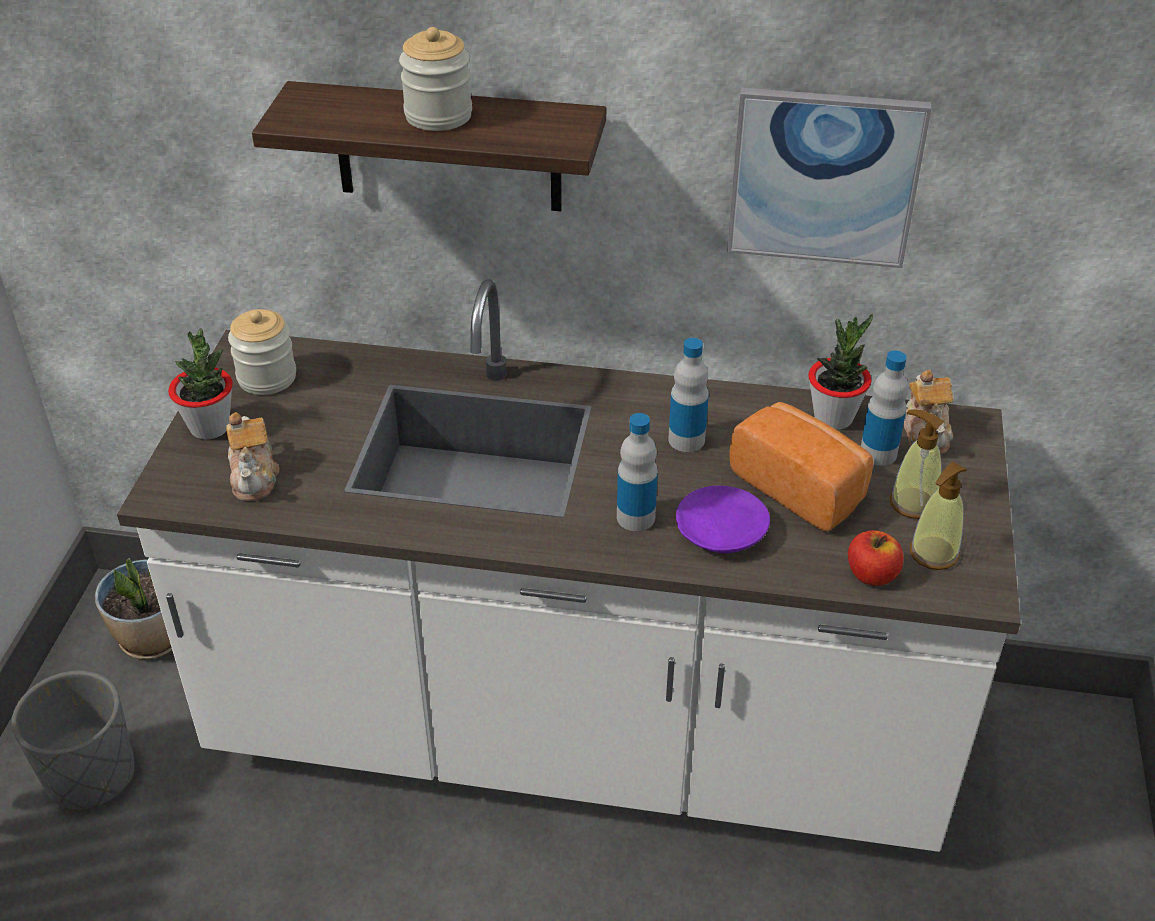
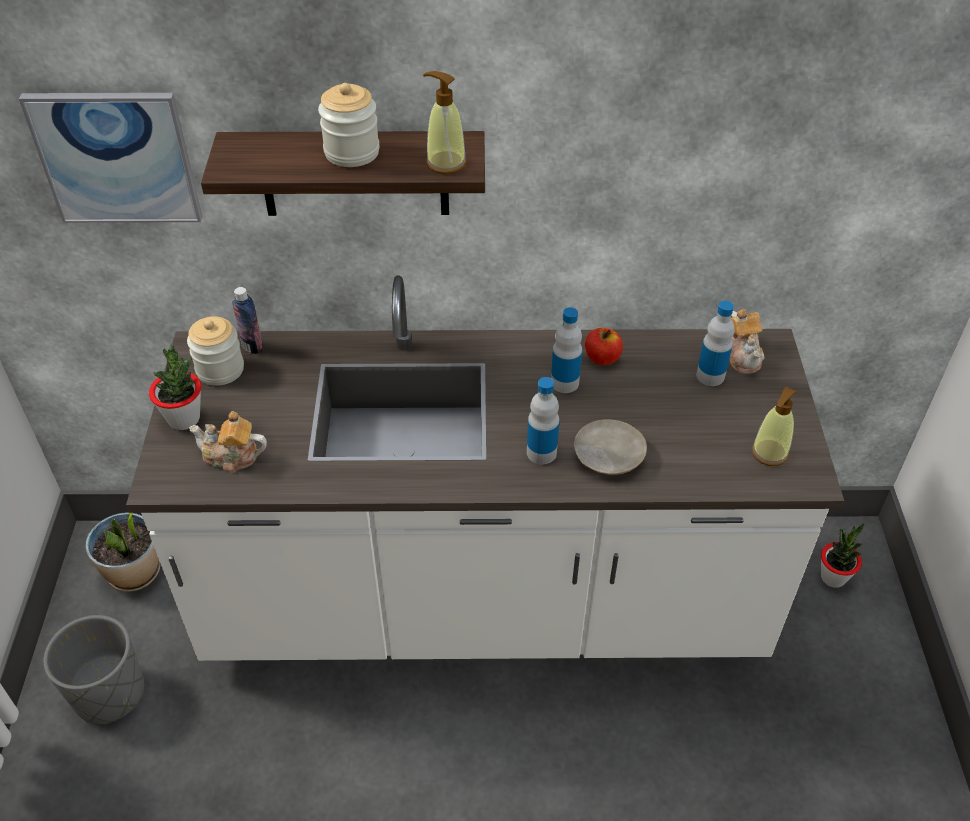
camera: 10 degrees left, 5 degrees up
(254, 476) = (232, 457): teapot -> teapot turned 120 degrees clockwise
(312, 356) = (252, 346): none -> bottle
(720, 531) = (608, 455): purple plate -> beige plate
(801, 486) = (660, 410): bread -> none
(824, 177) = (657, 170): picture -> picture (116, 157)
(833, 417) = (670, 350): potted plant -> potted plant (833, 577)
(871, 574) = (728, 476): apple -> apple (602, 358)
(912, 503) = (745, 414): soap dispenser -> soap dispenser (445, 163)

